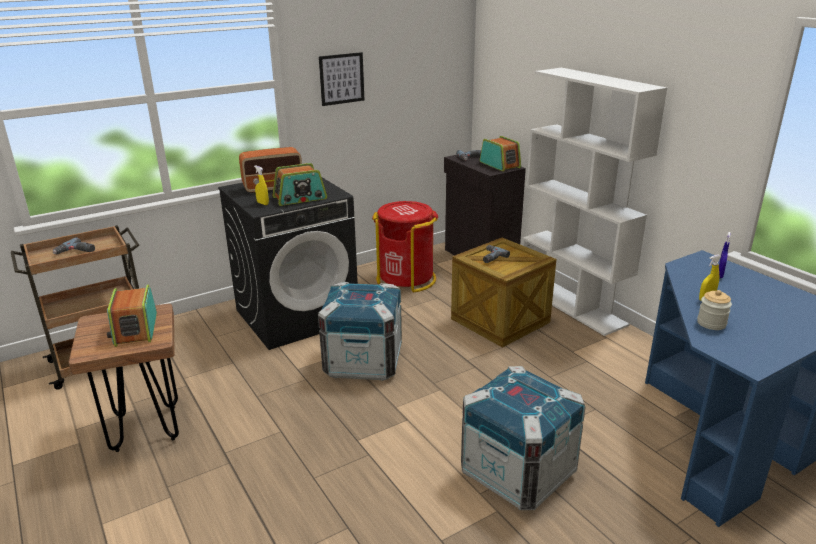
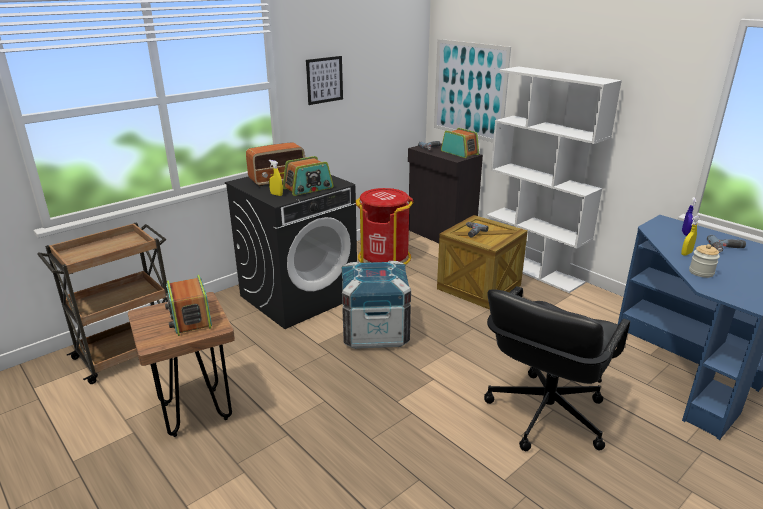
camera: 10 degrees left, 0 degrees up
(75, 252) = (104, 250): power drill -> power drill (727, 249)
(513, 93) = (469, 90): none -> picture
(517, 472) = (544, 414): crate -> black office chair

